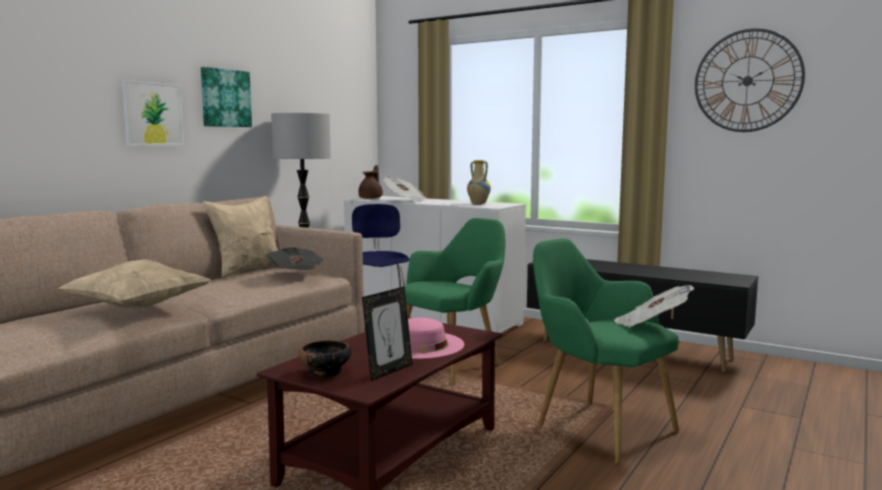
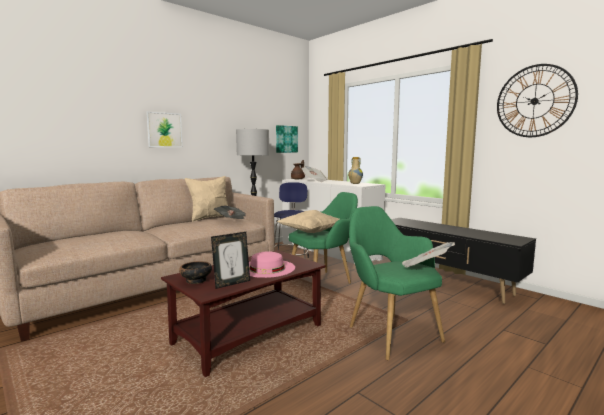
camera: 15 degrees right, 0 degrees up
(138, 307) = (128, 235): beige pillow -> beige pillow (310, 233)
(225, 98) = (209, 121): picture -> picture (286, 139)

